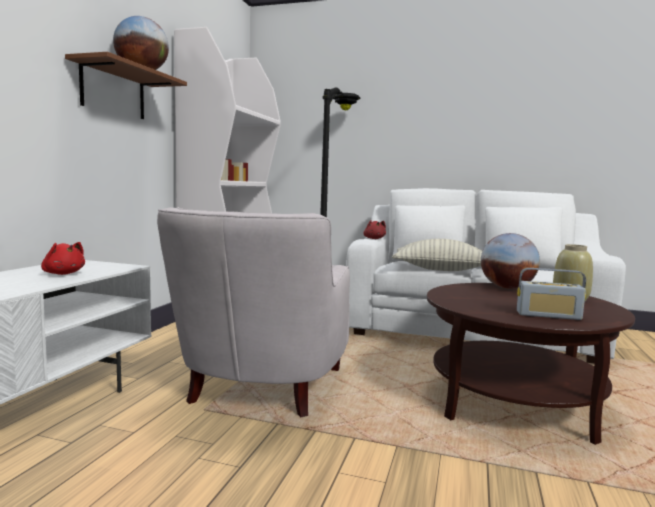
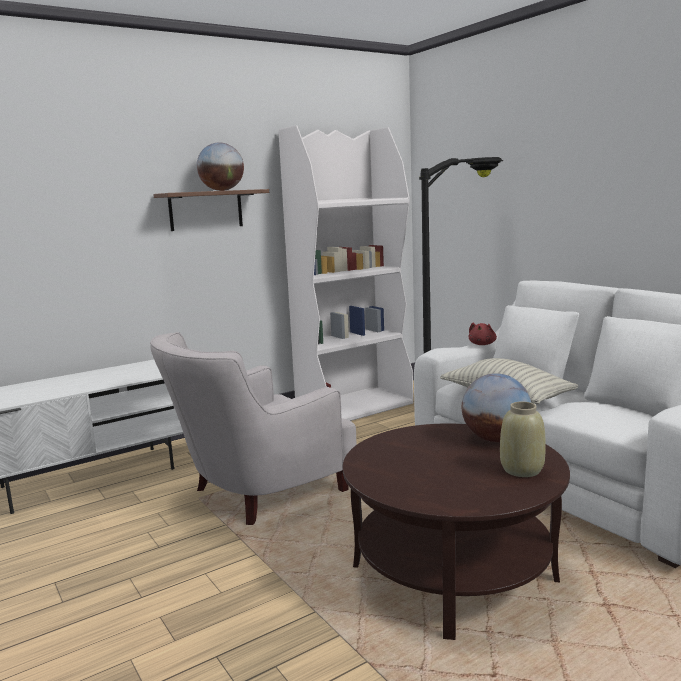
camera: 40 degrees right, 5 degrees up
(63, 273) = (128, 375): red plush toy -> none
(548, 315) = (419, 485): radio -> none

